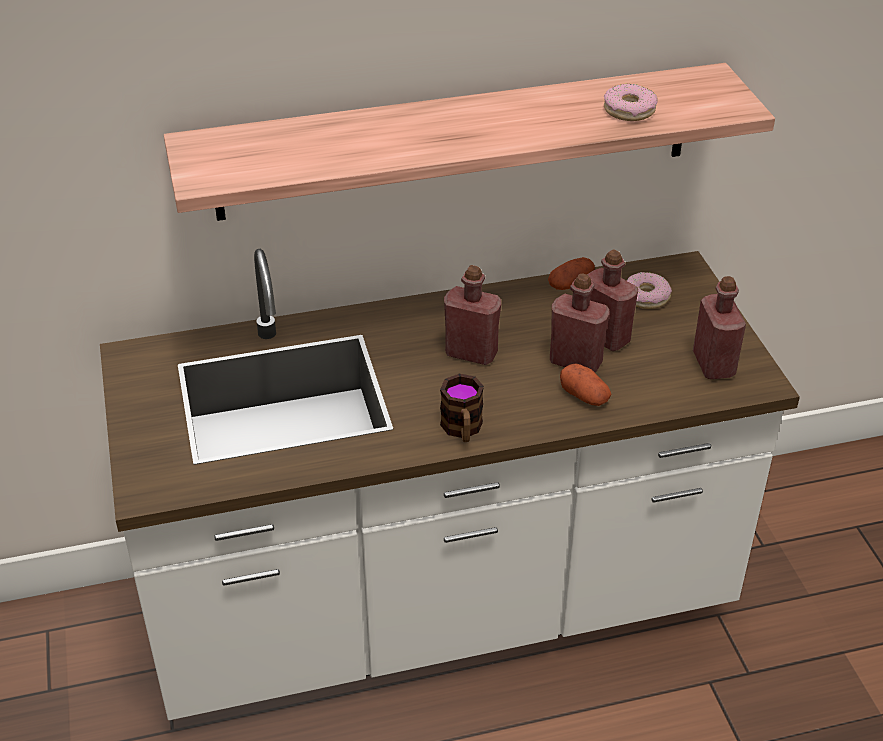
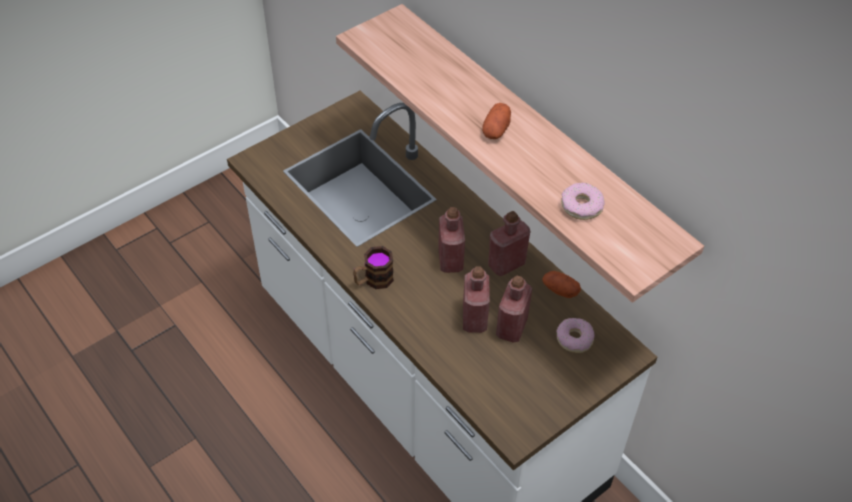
camera: 65 degrees right, 10 degrees up
(584, 396) = (441, 333): potato -> potato (496, 129)
(713, 364) = (519, 401): red bottle -> red bottle (506, 264)

